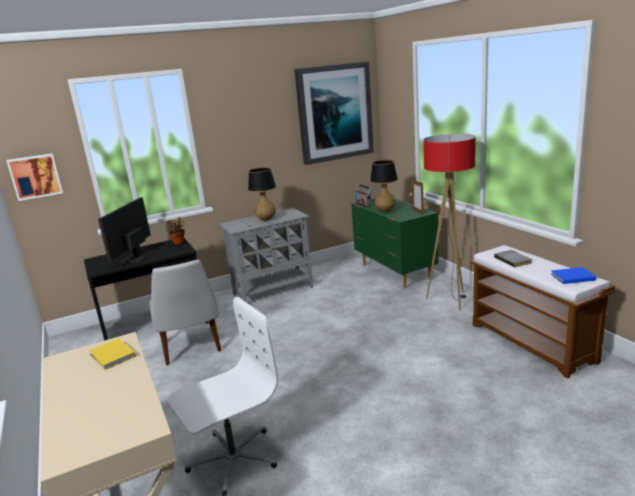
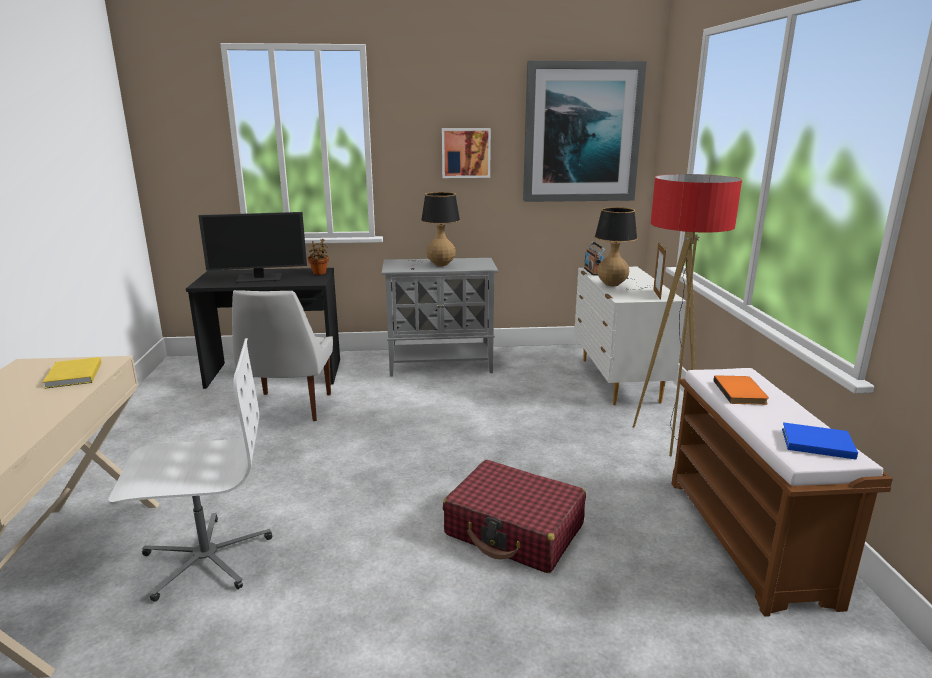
camera: 20 degrees right, 0 degrees up
(35, 176) = (171, 159): picture -> picture (466, 153)
(137, 256) = (260, 278): monitor -> monitor turned 135 degrees counterclockwise
(395, 272) = (618, 381): green dresser -> white dresser
(410, 377) = (514, 530): none -> red suitcase
(513, 260) = (741, 392): grey book -> orange book

